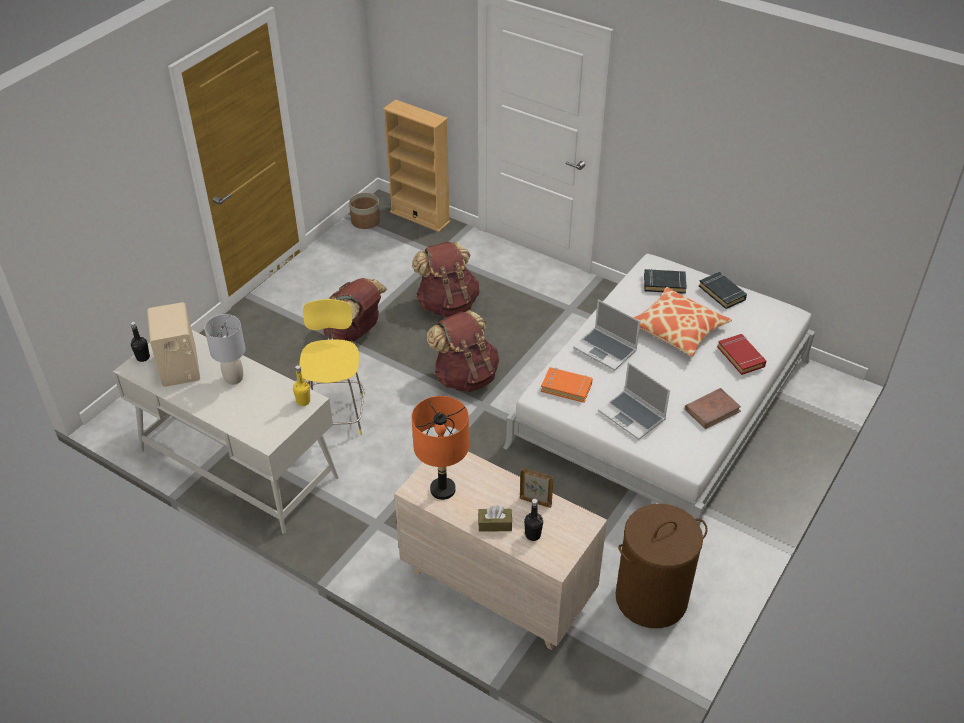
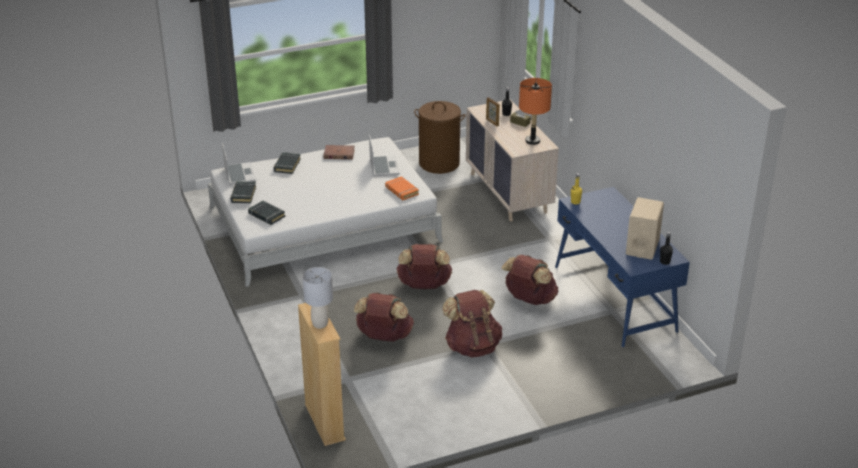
camera: 145 degrees left, 10 degrees down
(234, 379) = (610, 228): grey table lamp -> grey table lamp (320, 324)
(238, 463) = (614, 298): white desk -> blue desk
(336, 414) = (529, 299): yellow stool -> brown backpack
(366, 221) = (375, 441): planter -> none
(606, 350) = (355, 196): laptop -> laptop (239, 174)
(677, 329) = (299, 190): pillow -> none
(741, 357) = (287, 165): red book -> black book

